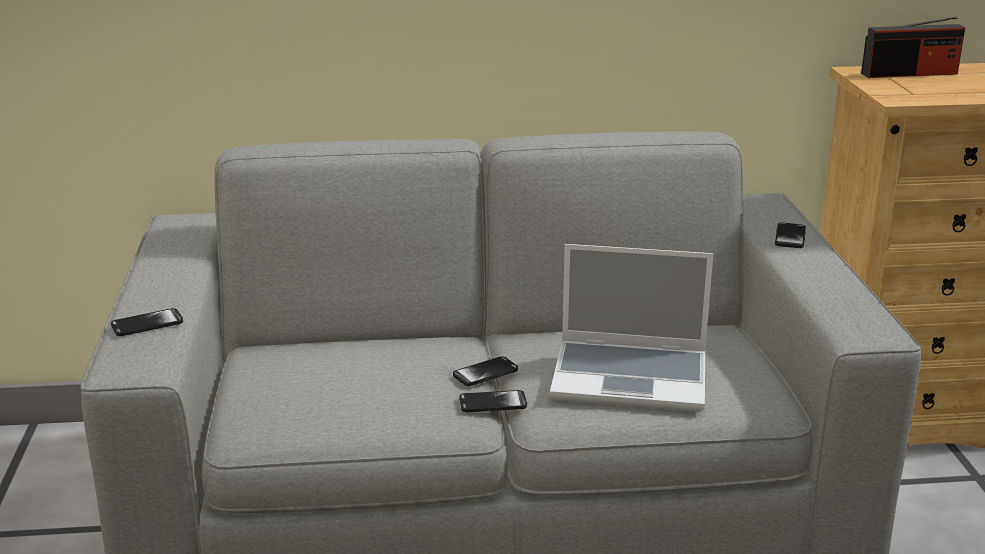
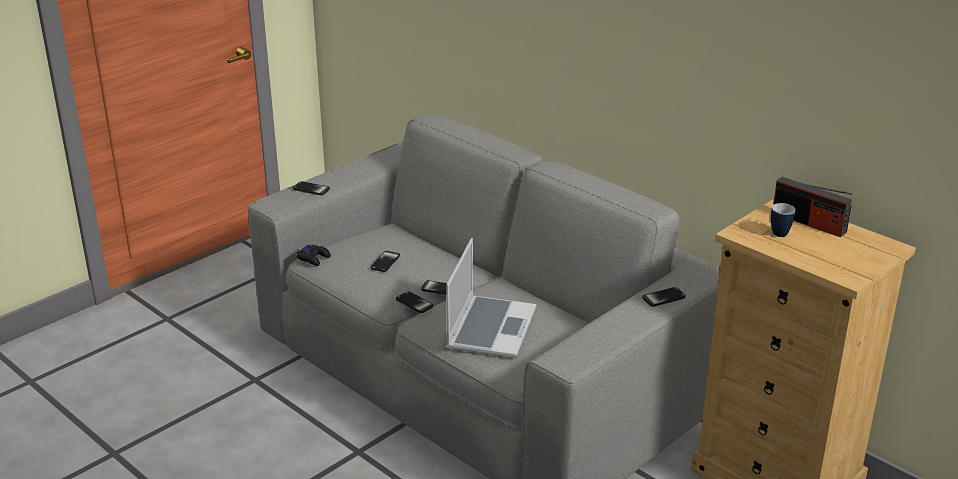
camera: 50 degrees right, 5 degrees up
(246, 429) = (314, 258): none -> black game controller
(356, 381) = (385, 262): none -> phone
(632, 377) = (490, 328): laptop -> laptop turned 135 degrees counterclockwise
(915, 87) = (778, 232): none -> mug

